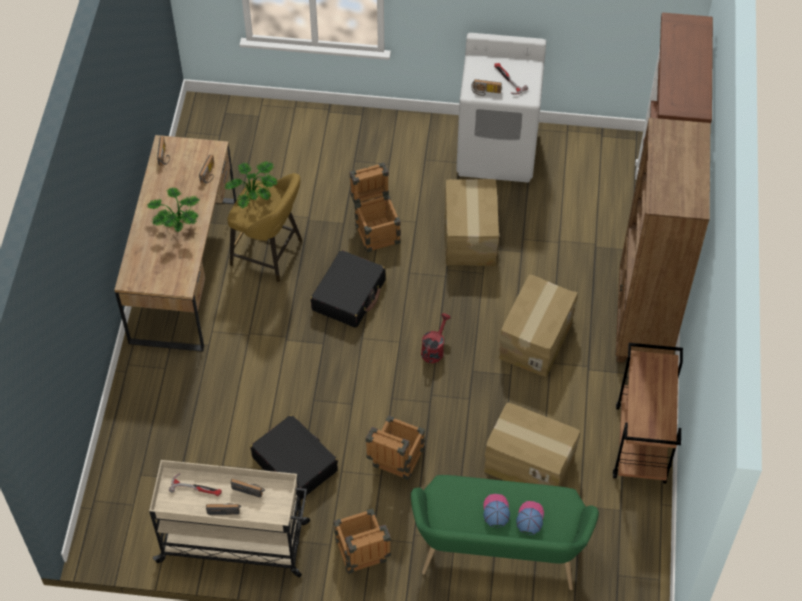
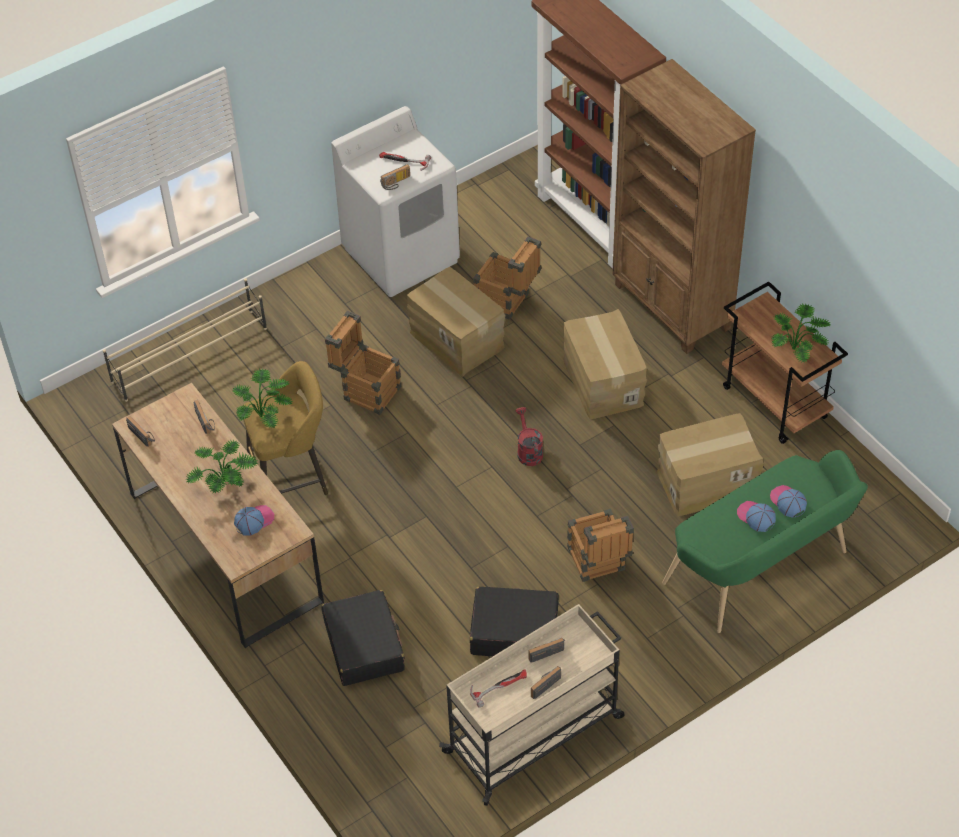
camera: 40 degrees left, 5 degrees down
(167, 261) = (254, 520): none -> cap
(294, 126) = (190, 355): none -> beige shoe rack
(349, 295) = (404, 460): black suitcase -> black suitcase (364, 645)
(362, 556) = (655, 659): crate -> crate (507, 302)
(652, 413) = (797, 349): none -> potted plant

